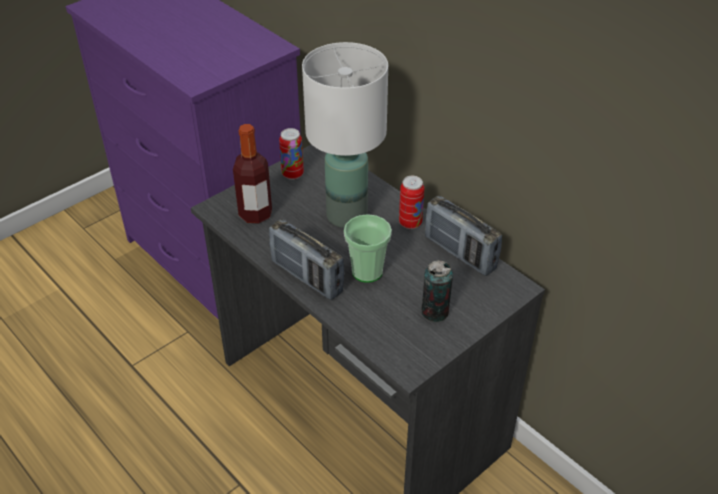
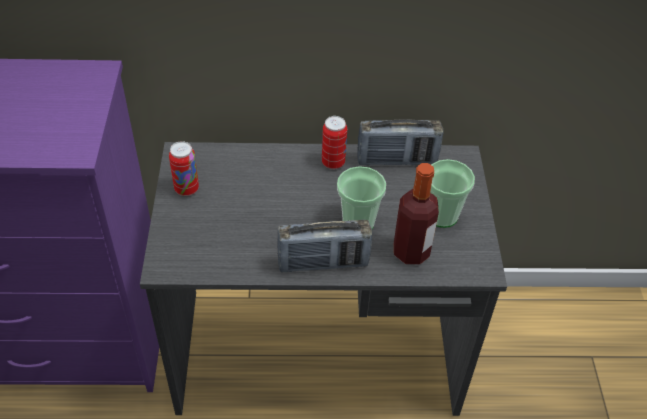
camera: 50 degrees left, 5 degrees up
(255, 214) = (207, 245): bottle -> bottle (411, 252)
(345, 215) = (278, 191): white table lamp -> none
(435, 312) = (442, 216): can -> cup

